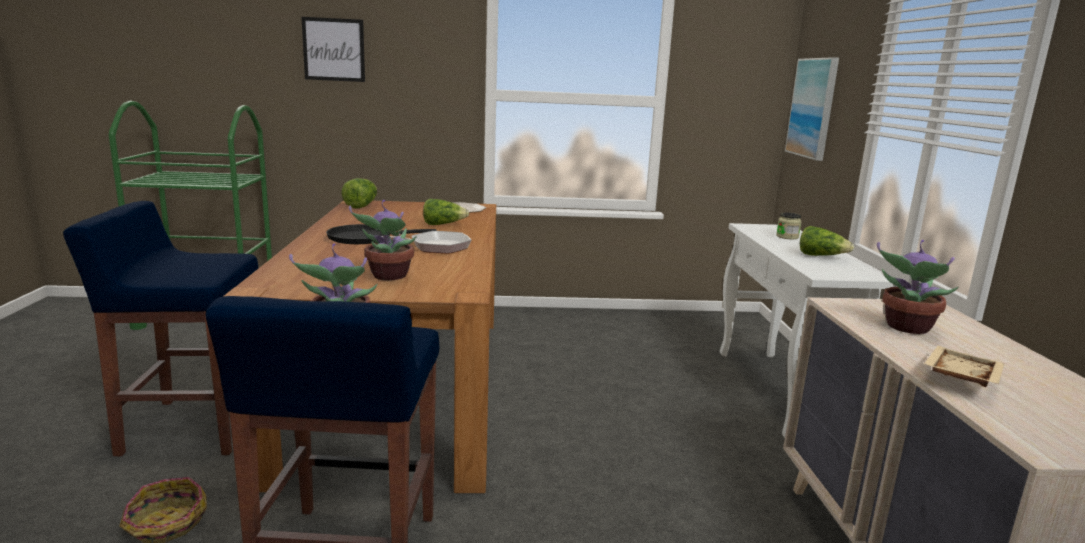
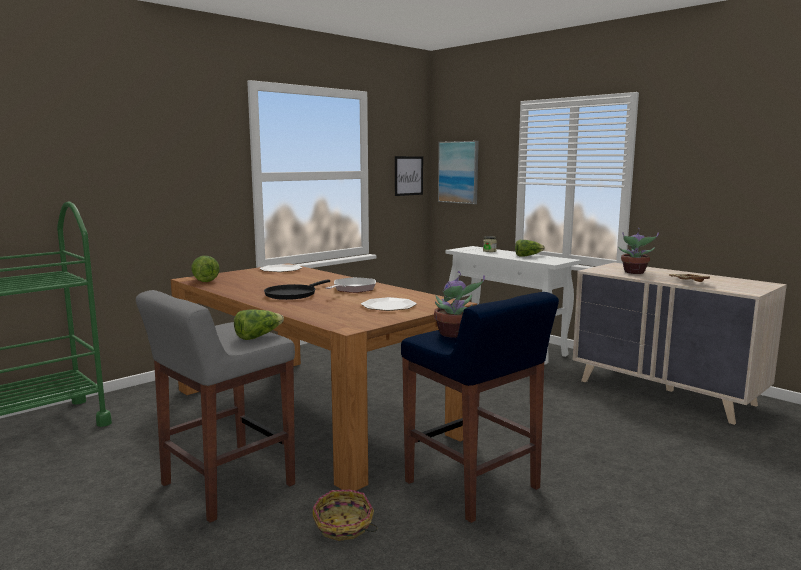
camera: 40 degrees left, 5 degrees down
(192, 427) = (225, 485): blue stool -> grey stool
(334, 49) = (126, 144): picture -> picture (408, 175)
(388, 276) = (388, 306): potted plant -> plate
(443, 224) = (306, 279): lettuce -> lettuce (258, 336)

